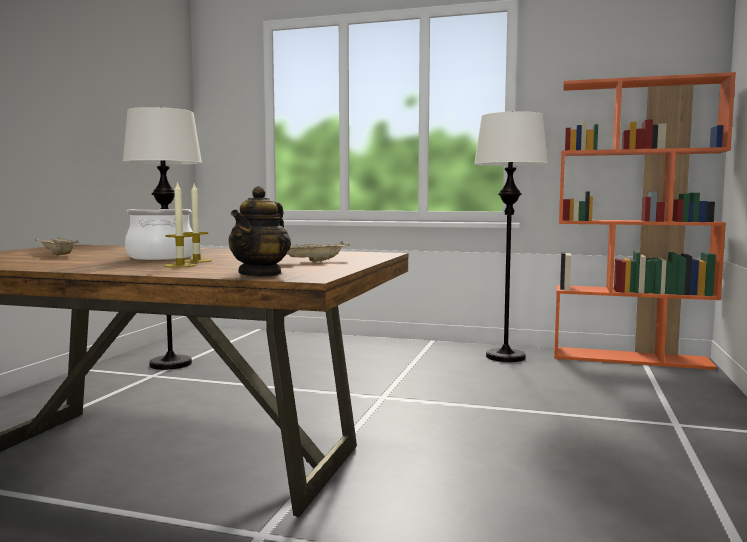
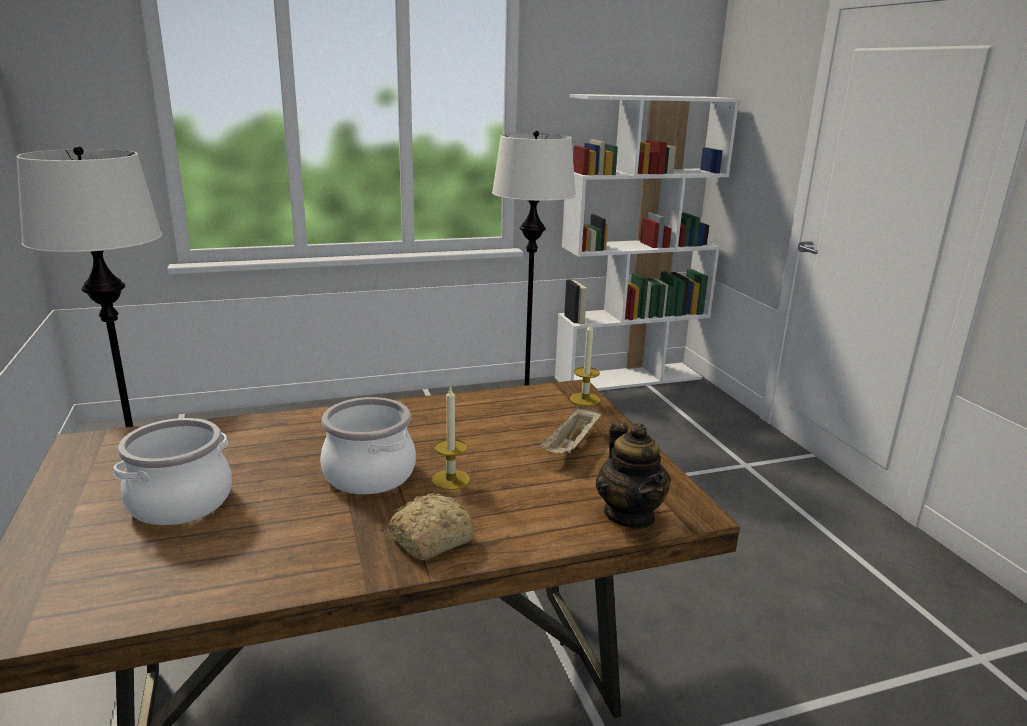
camera: 35 degrees left, 15 degrees up
(56, 254) = (181, 502): beige tray -> cooking pot
(122, 267) = (429, 540): none -> bread
(180, 265) = (476, 507): candle -> candle (585, 399)
(631, 358) = (629, 378): orange bookcase -> white bookcase

